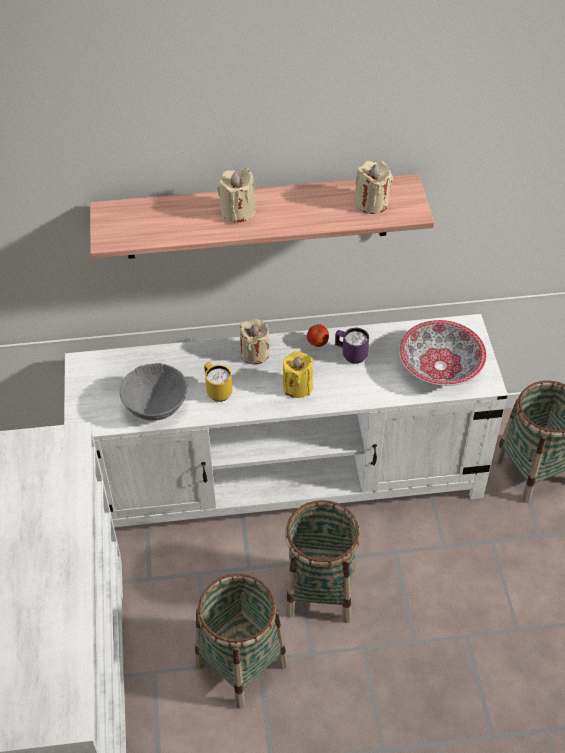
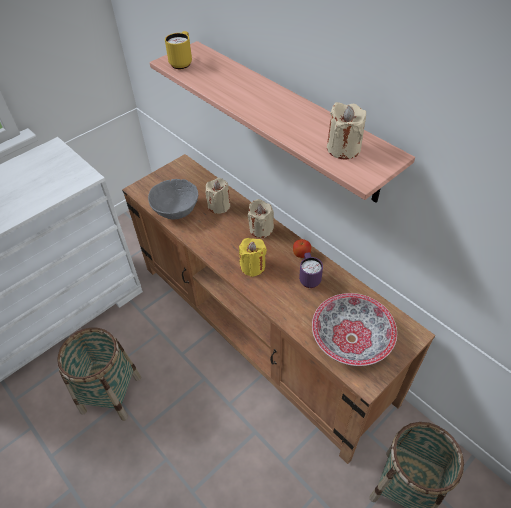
camera: 55 degrees right, 0 degrees up
(217, 391) = (213, 230): yellow mug -> yellow mug (182, 63)
(238, 211) = (254, 94): beige candle -> beige candle (219, 206)
(285, 477) = (261, 331): white tv stand -> brown tv stand
(320, 591) = (191, 405): basket -> none

